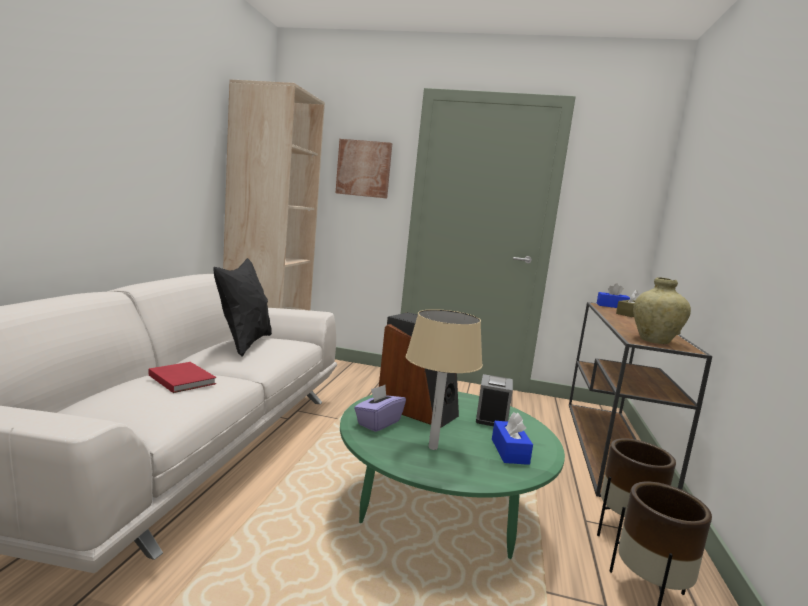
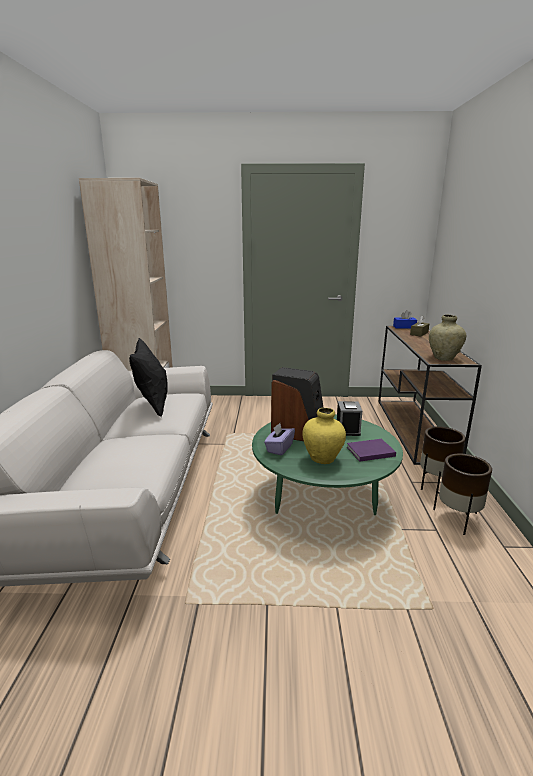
camera: 10 degrees left, 10 degrees up
(182, 379) = (136, 444): red book -> none
(364, 169) = (198, 237): picture -> none
(433, 447) = (322, 459): beige table lamp -> yellow vase
(509, 451) = (369, 451): blue tissue box -> purple book

